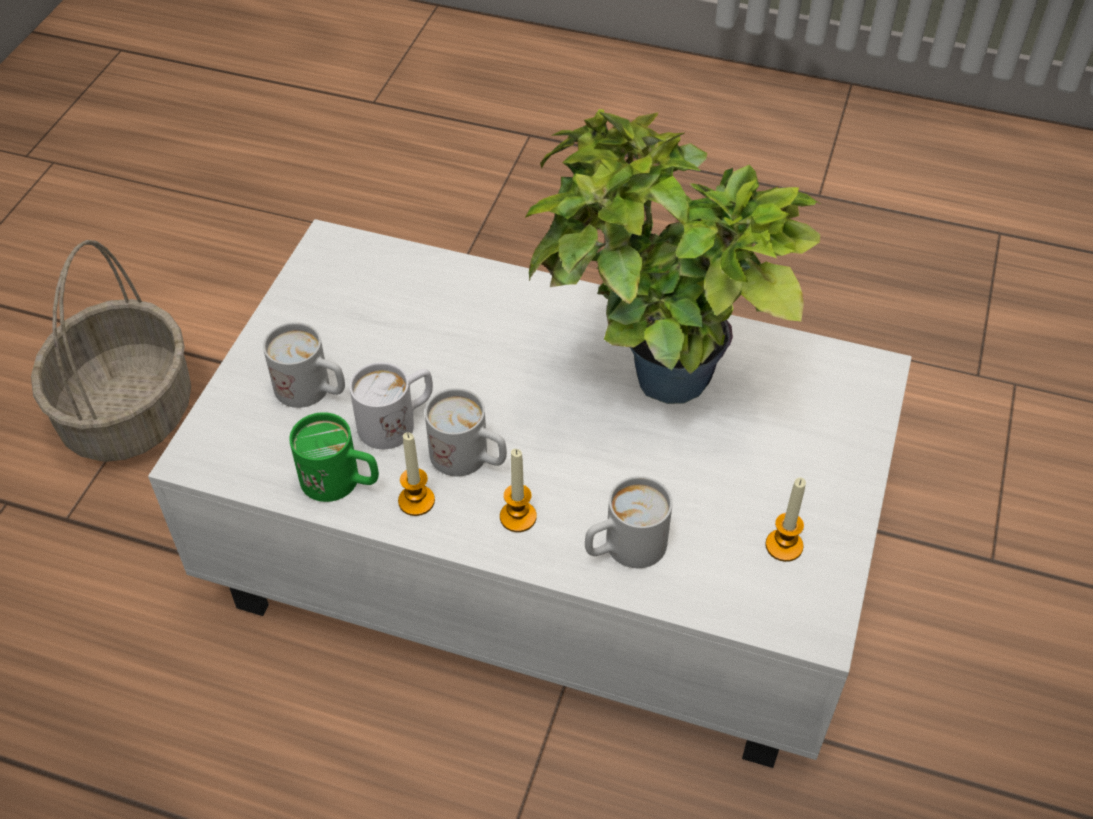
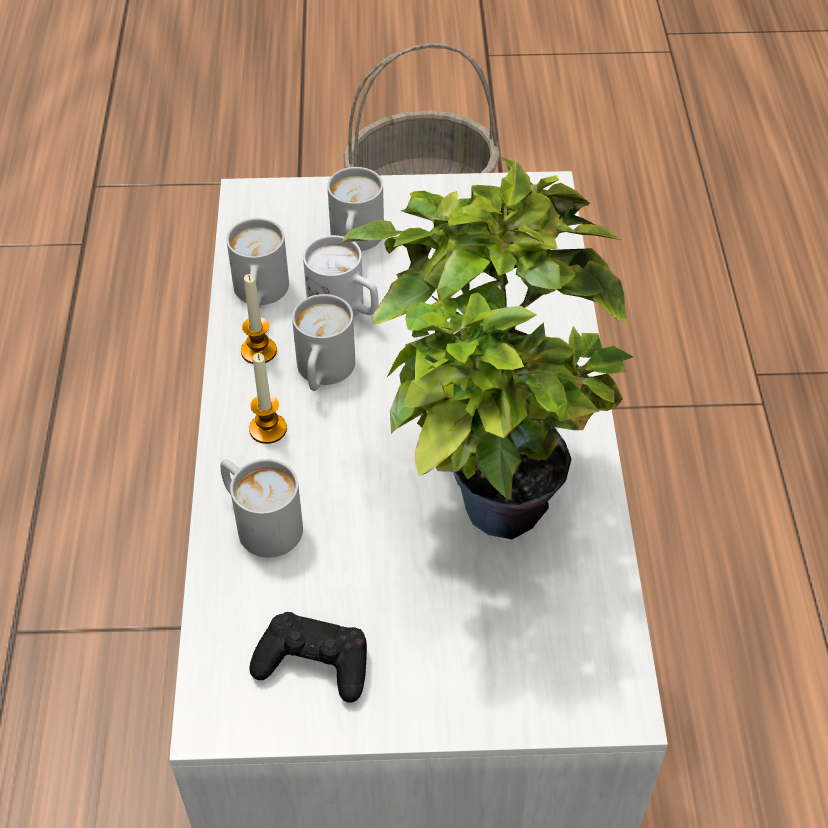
camera: 70 degrees right, 0 degrees up
(342, 482) = (260, 295): green mug -> white mug
(784, 546) = (313, 663): candle -> black game controller

